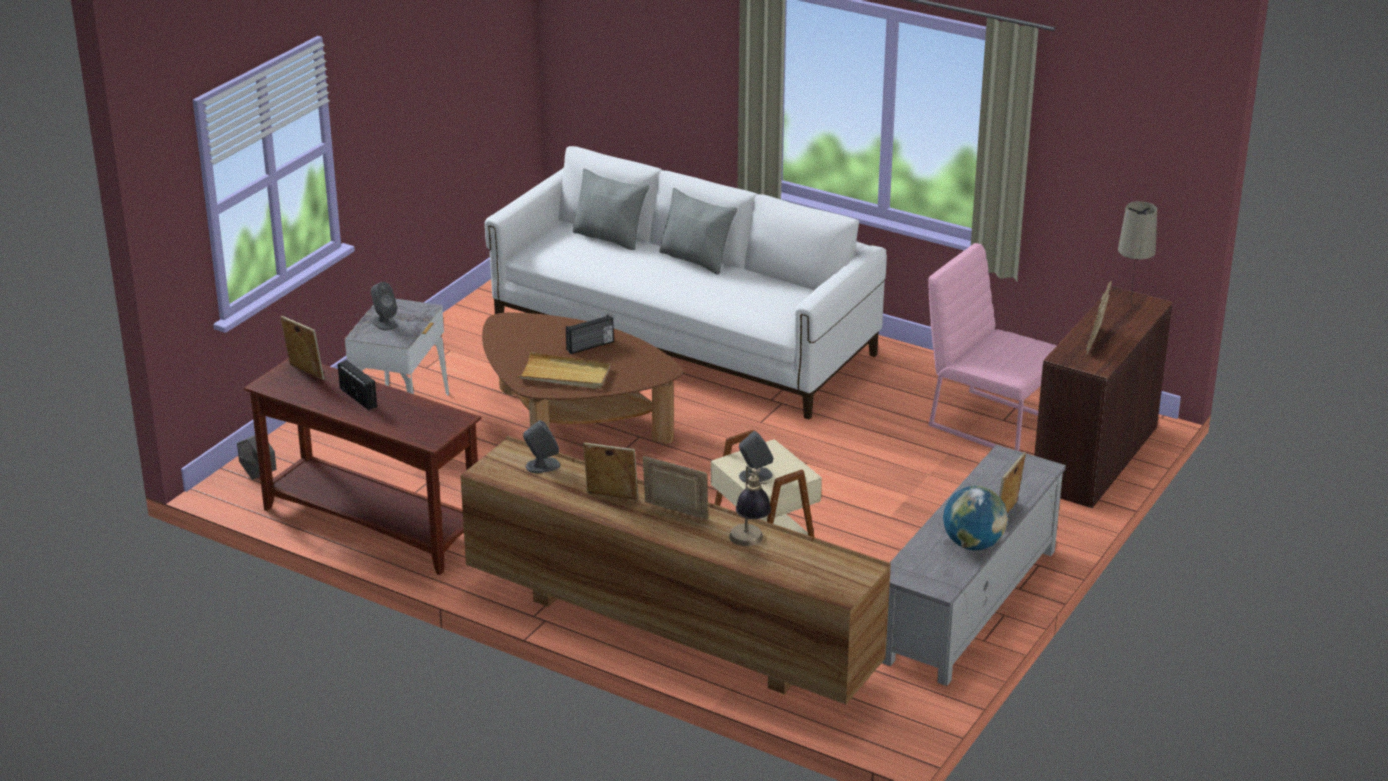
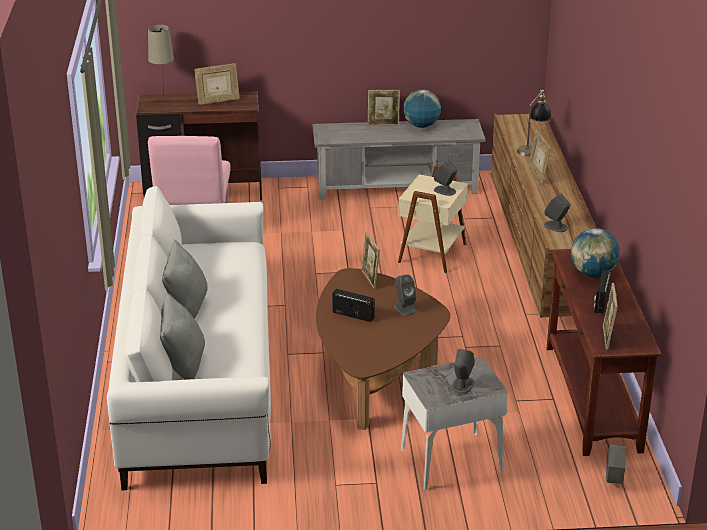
camera: 125 degrees left, 0 degrees up
(408, 417) = (593, 273): none -> globe
(565, 375) = (404, 308): beige tray -> grey speaker
(611, 498) = (552, 196): picture frame -> picture frame (370, 279)

